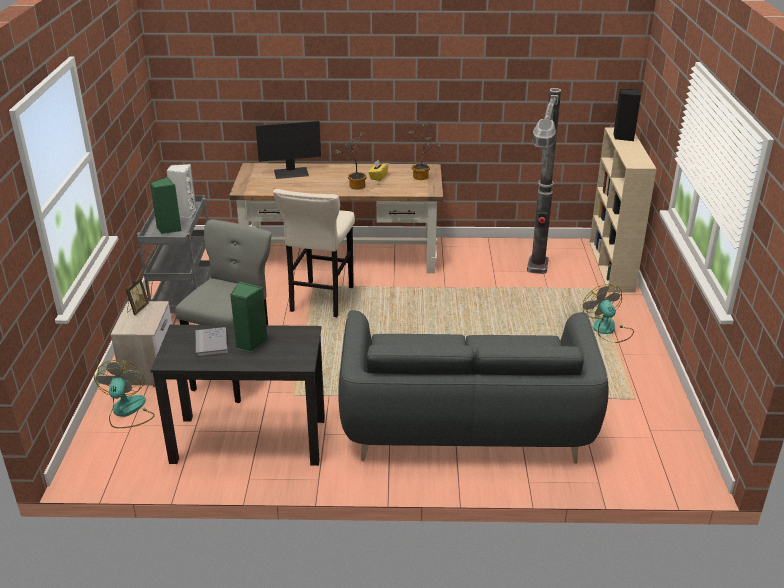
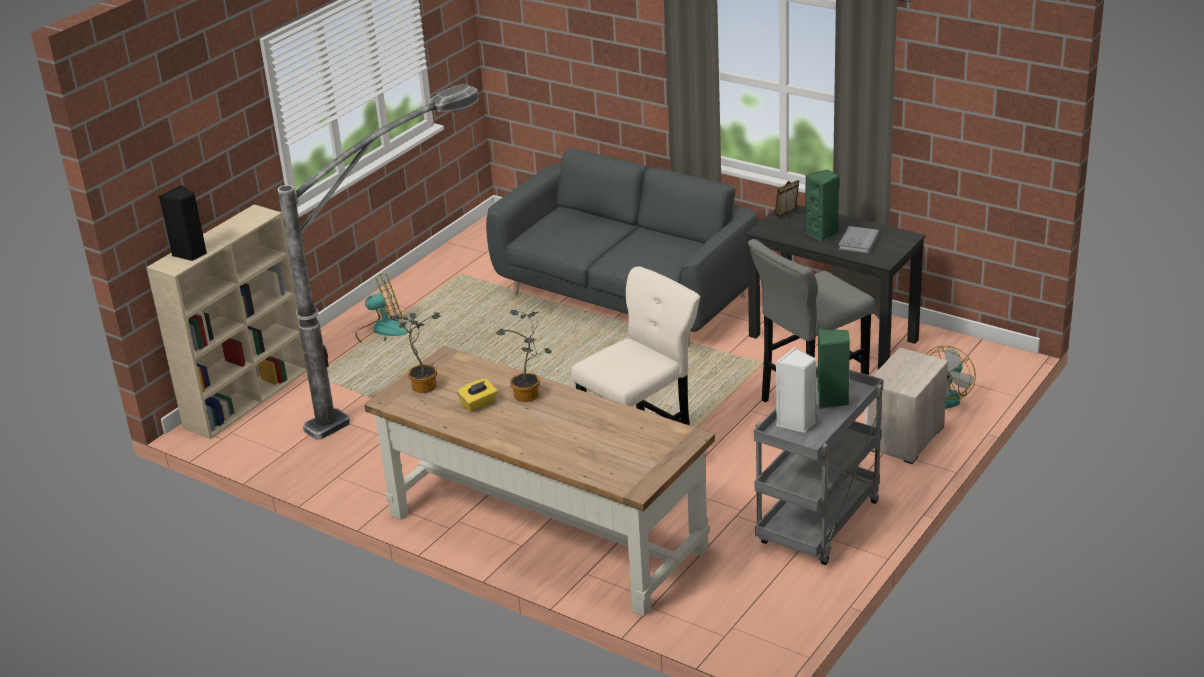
camera: 145 degrees left, 0 degrees up
(137, 309) = (907, 382): picture frame -> picture frame (789, 216)
(291, 173) = (589, 452): monitor -> none
(608, 330) = (382, 331): fan -> fan turned 120 degrees counterclockwise

